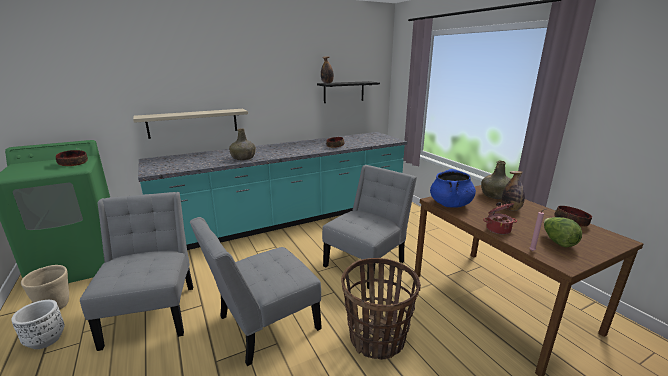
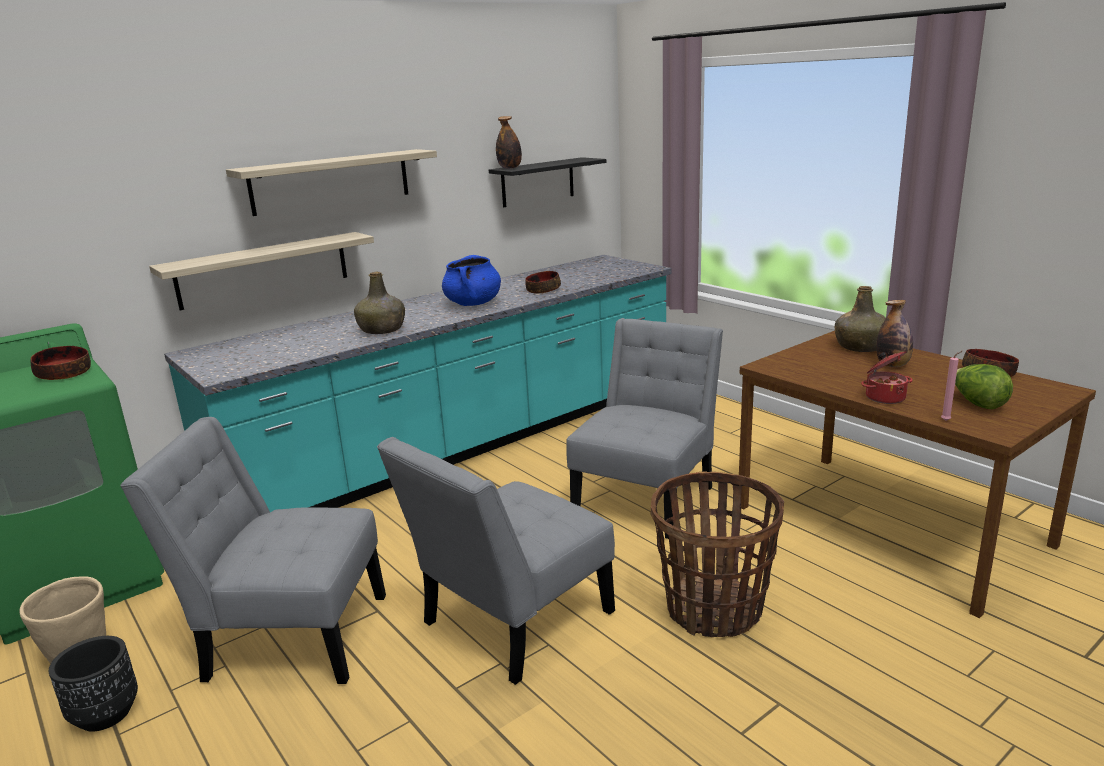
camera: 10 degrees left, 0 degrees up
(45, 340) = (105, 714): white planter -> black planter
(153, 311) = (288, 635): grey chair -> grey chair turned 60 degrees counterclockwise
(231, 82) = (331, 181): none -> shelf
(450, 204) = (795, 369): blue cooking pot -> blue cooking pot (473, 303)

